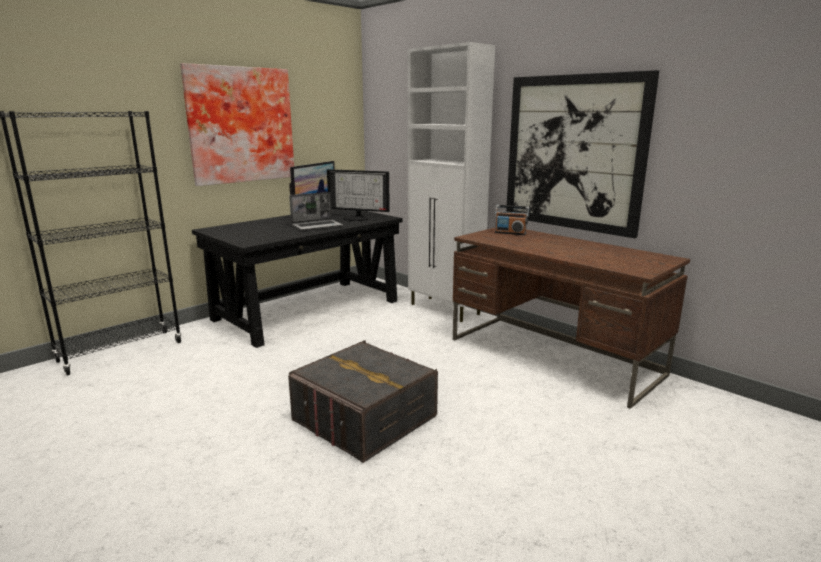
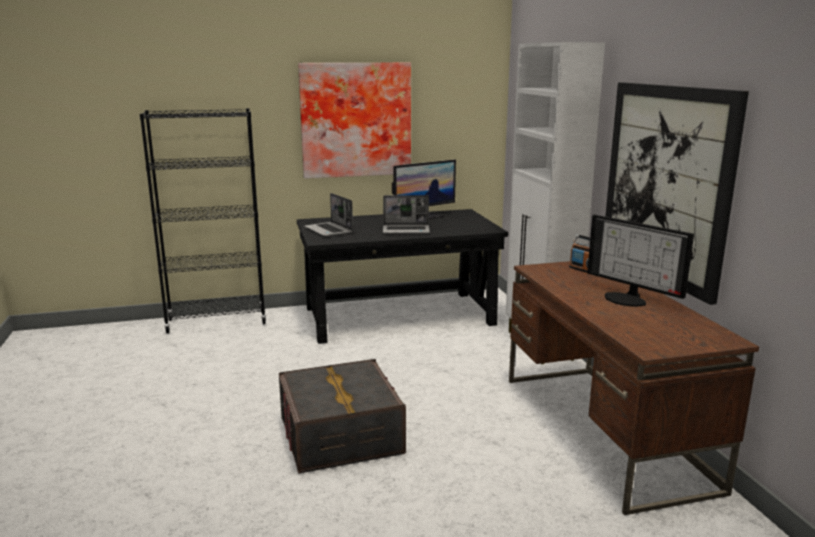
camera: 30 degrees right, 0 degrees up
(243, 234) = (329, 230): none -> laptop
(356, 218) = (459, 226): monitor -> monitor (627, 298)

